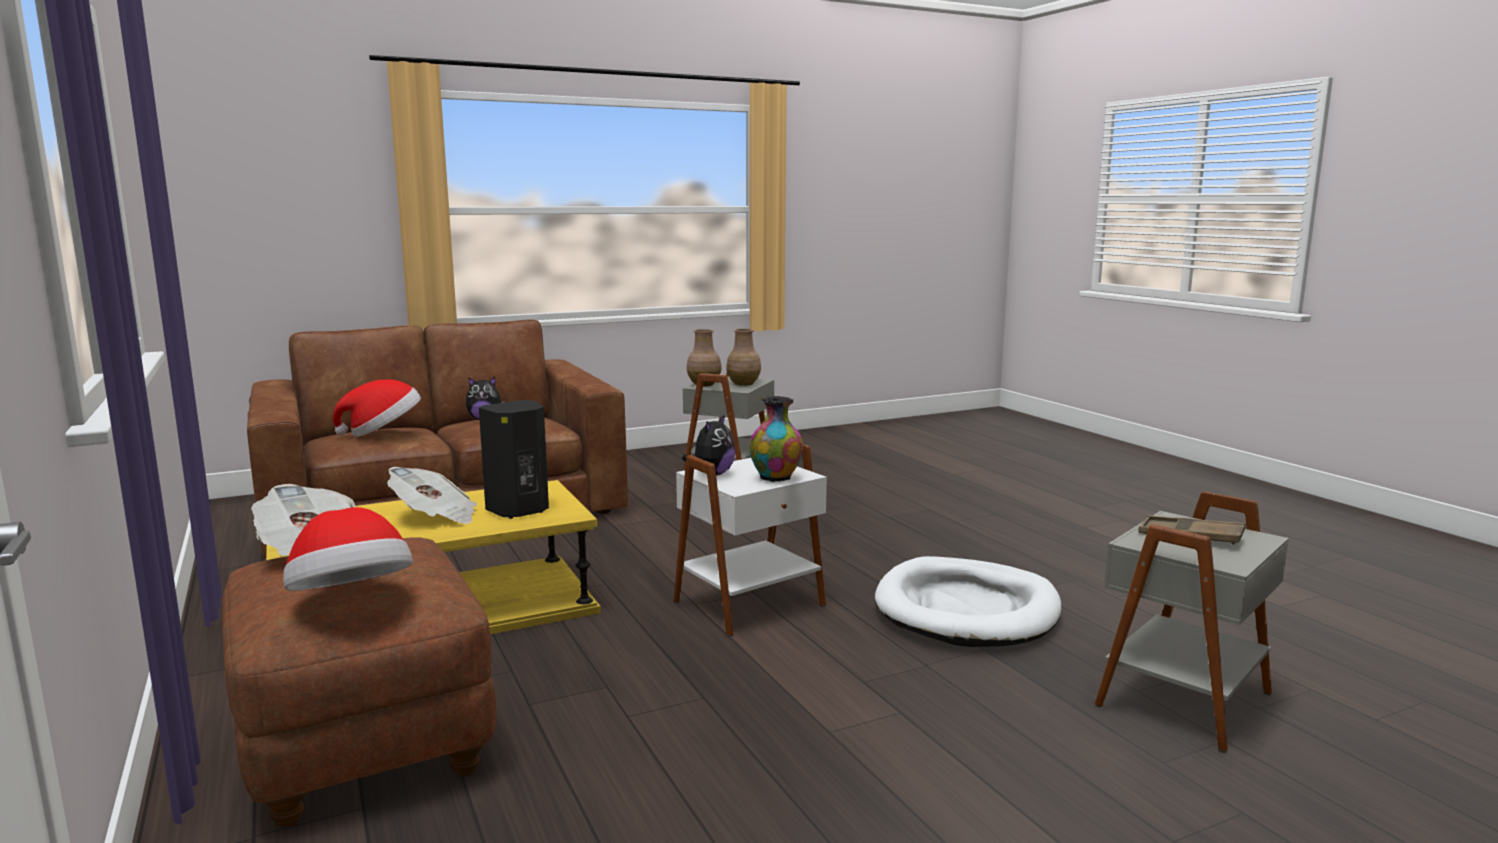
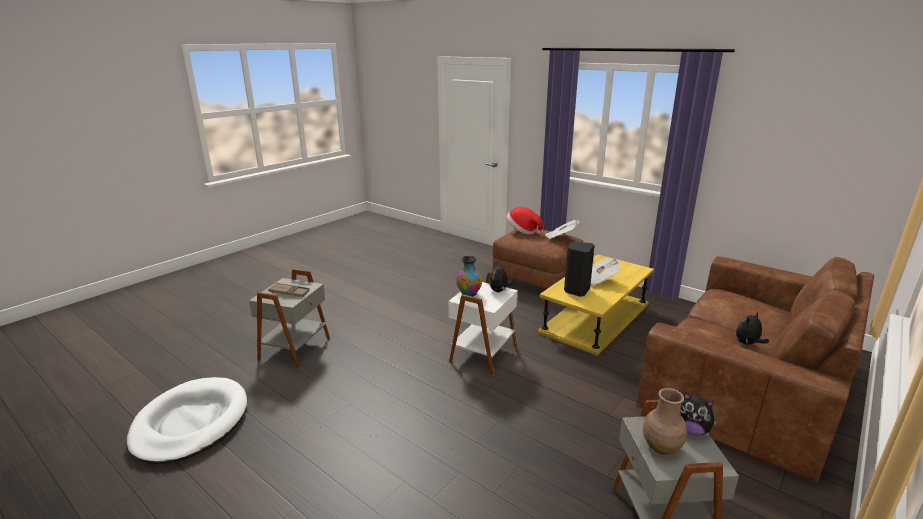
camera: 155 degrees right, 10 degrees up
(383, 433) = (732, 302): hat -> none
(703, 384) = (692, 430): brown vase -> plush toy
(967, 610) = (381, 376): white dog bed -> white dog bed (191, 423)

